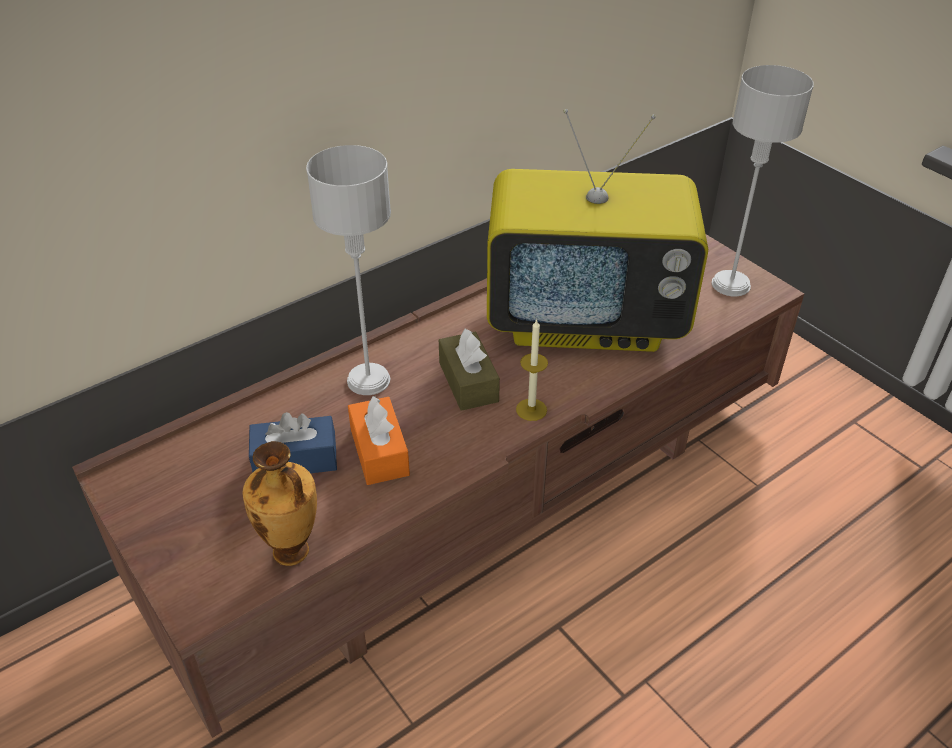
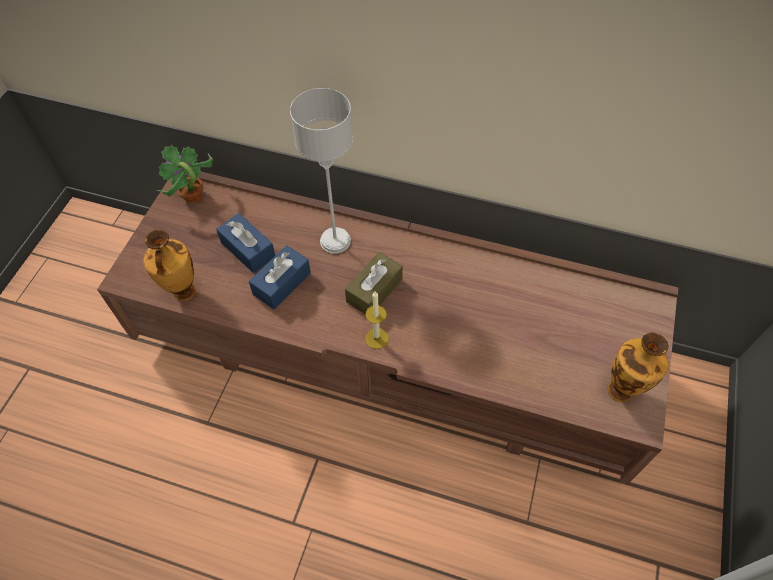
camera: 55 degrees right, 15 degrees up
(144, 475) = (192, 196): none -> potted plant
(379, 452) = (282, 283): orange tissue box -> blue tissue box
(587, 320) = (492, 320): television -> none
(730, 284) = (622, 390): grey table lamp -> vase

